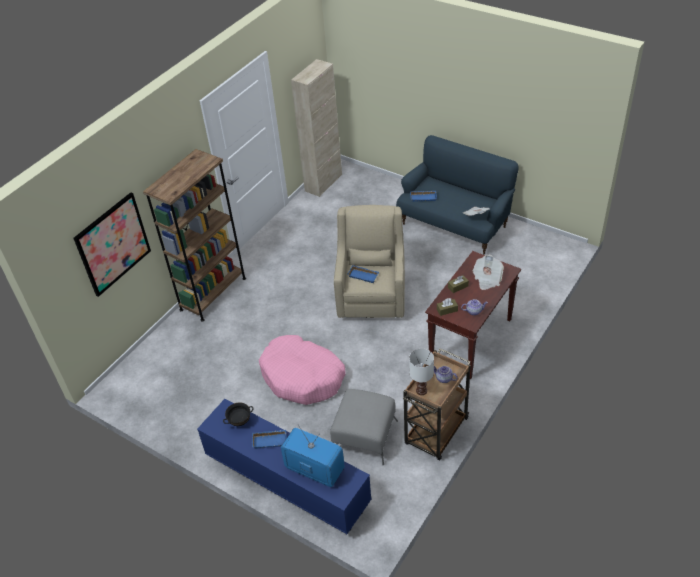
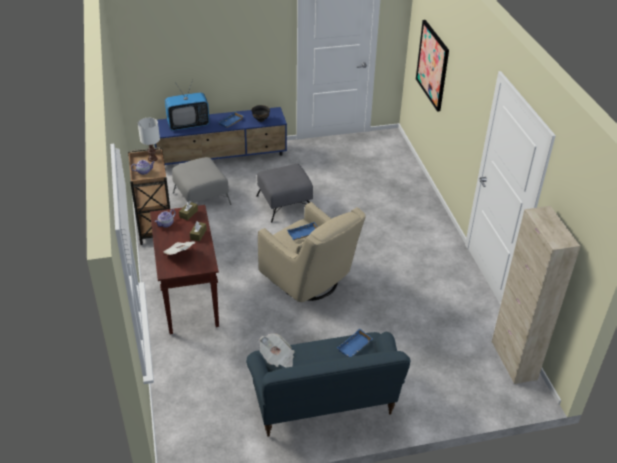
camera: 130 degrees right, 5 degrees down
(213, 294) = (427, 211): brown bookcase -> none
(302, 377) = (285, 204): pink dog bed -> grey ottoman

